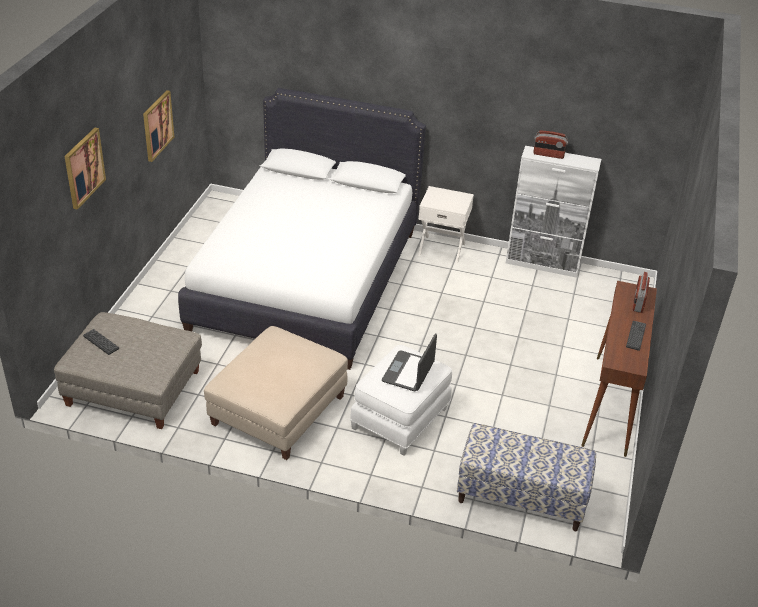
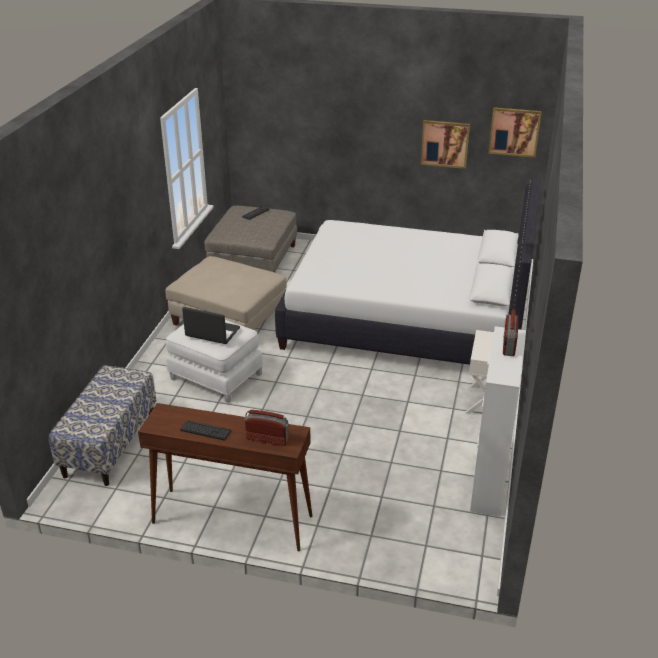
camera: 90 degrees right, 5 degrees down
(84, 167) = (326, 108): picture -> picture (514, 132)

